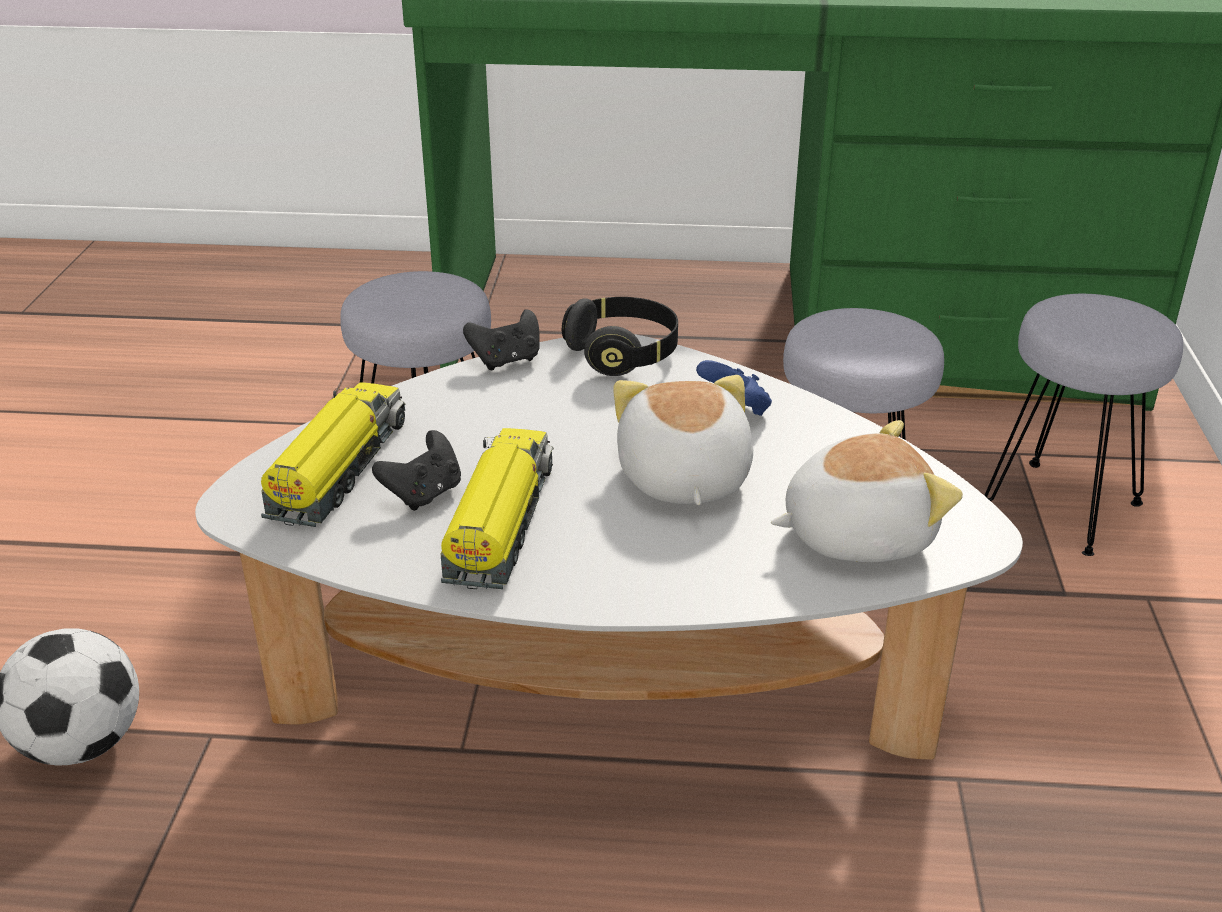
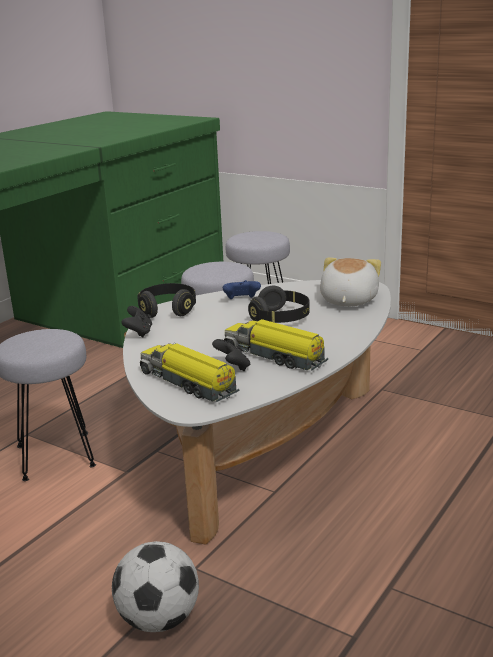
camera: 60 degrees left, 10 degrees down
(682, 479) = (280, 319): plush toy -> black headphones

